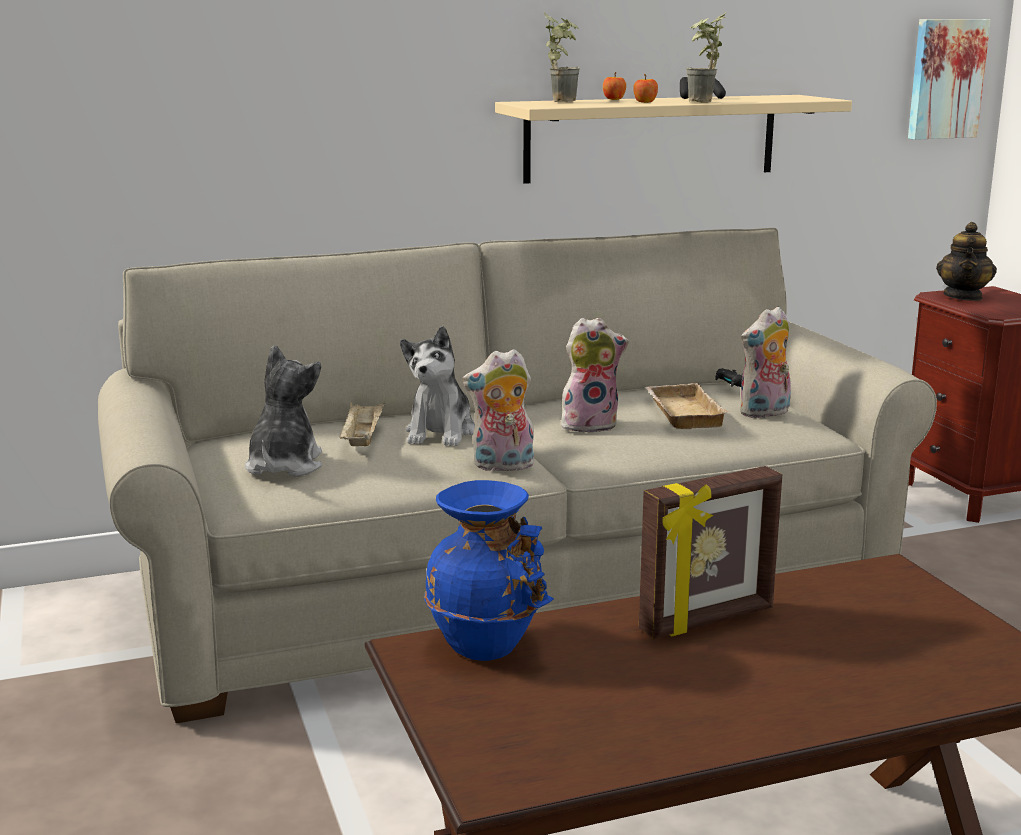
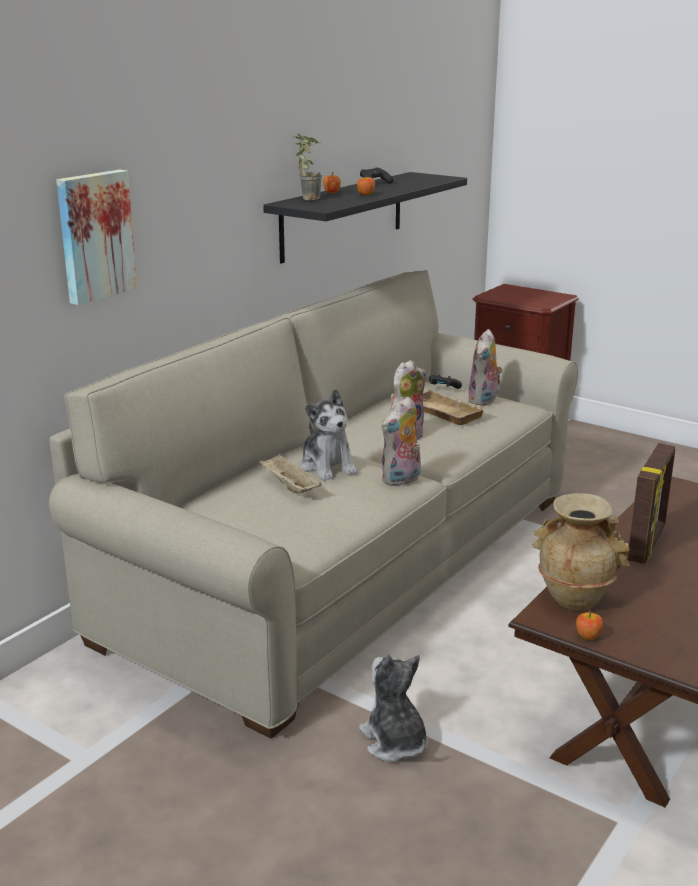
camera: 35 degrees left, 5 degrees up
(284, 466) = (274, 522): plush toy -> plush toy (395, 742)
(423, 686) = (588, 636): none -> apple
(488, 644) = (574, 598): blue vase -> beige vase
(651, 138) = (343, 215): beige shelf -> black shelf
(702, 102) = (400, 191): potted plant -> none
(945, 79) = (471, 150): picture -> picture (94, 236)
(963, 297) = (504, 295): teapot -> none

